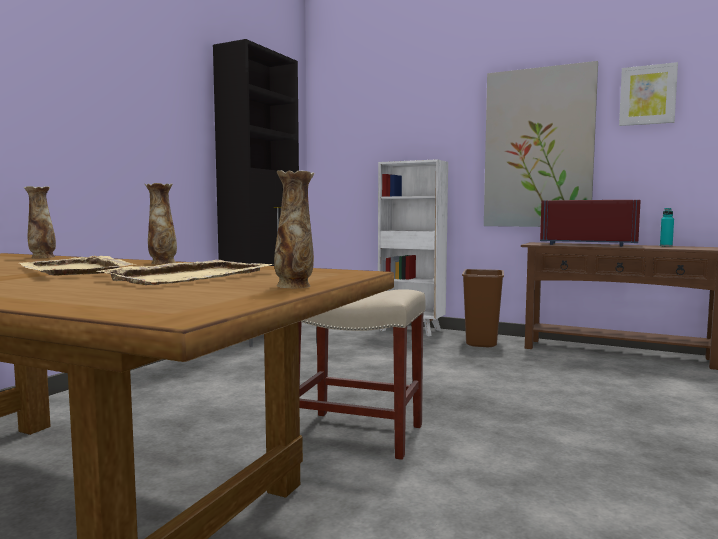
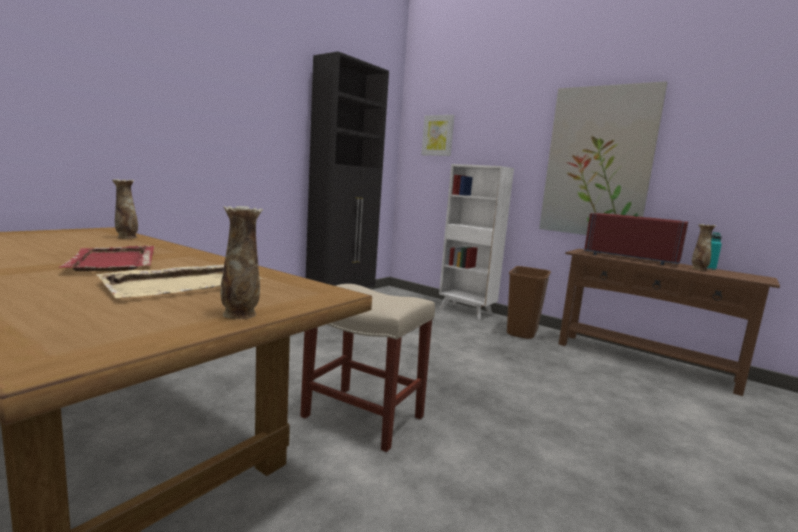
camera: 10 degrees right, 5 degrees up
(75, 270) = (112, 262): beige tray -> red tray
(162, 263) = (199, 257): vase -> vase (698, 269)
(647, 95) = (713, 118): picture -> picture (438, 135)

